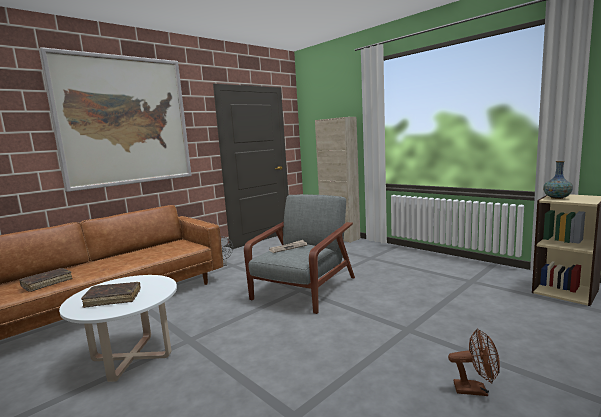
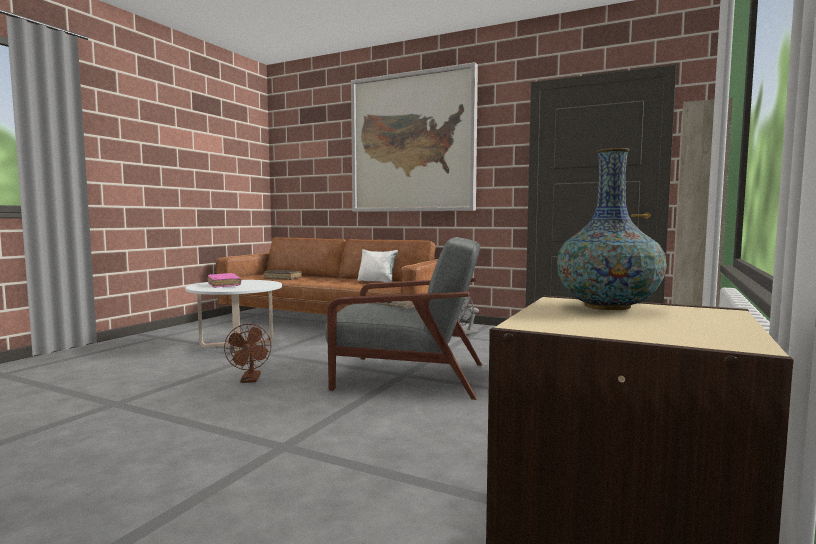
camera: 70 degrees right, 5 degrees down
(113, 299) = (224, 285): brown book -> pink book
(145, 250) = (377, 281): none -> white pillow
(476, 390) = (96, 495): brown fan -> brown fan (250, 380)

